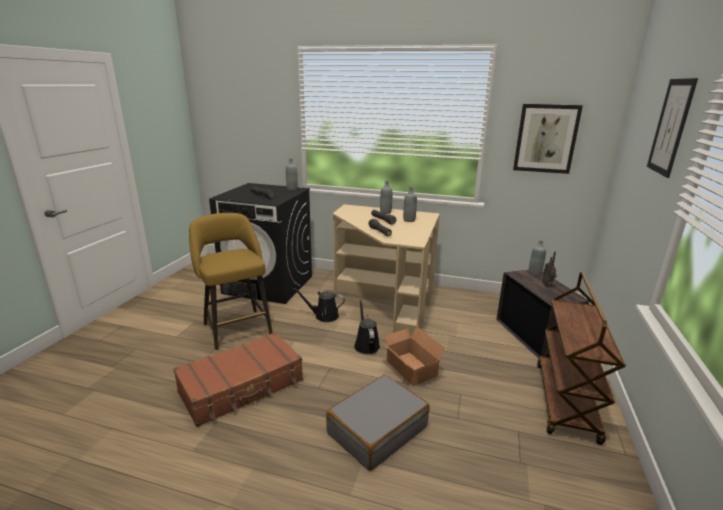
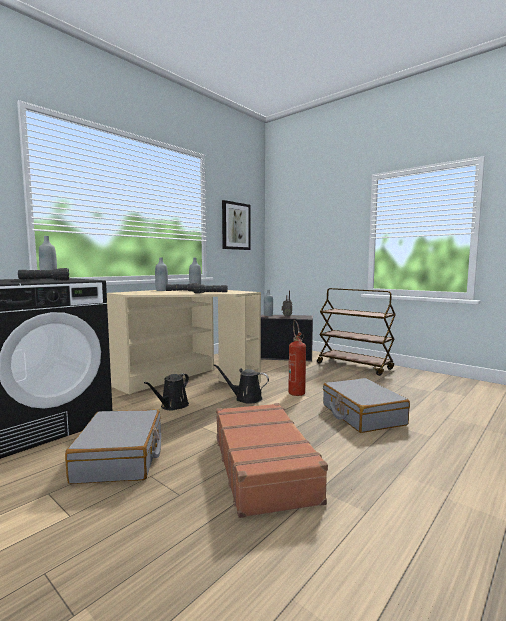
camera: 65 degrees left, 15 degrees down
(236, 327) = (120, 458): yellow stool -> grey suitcase
(410, 369) = (295, 391): cardboard box -> fire extinguisher
(670, 127) = (332, 206): picture -> none

